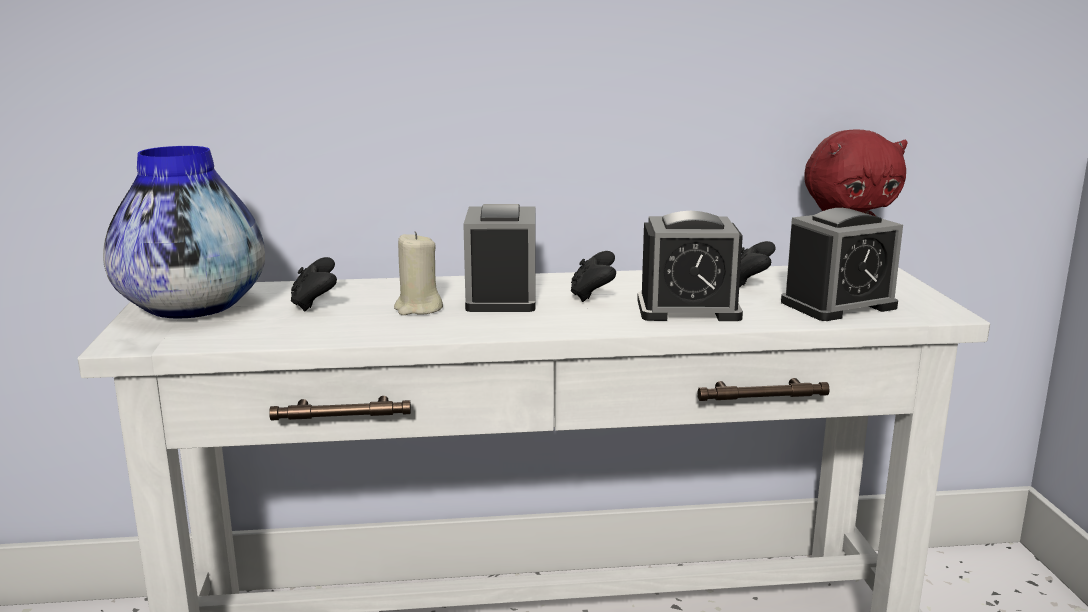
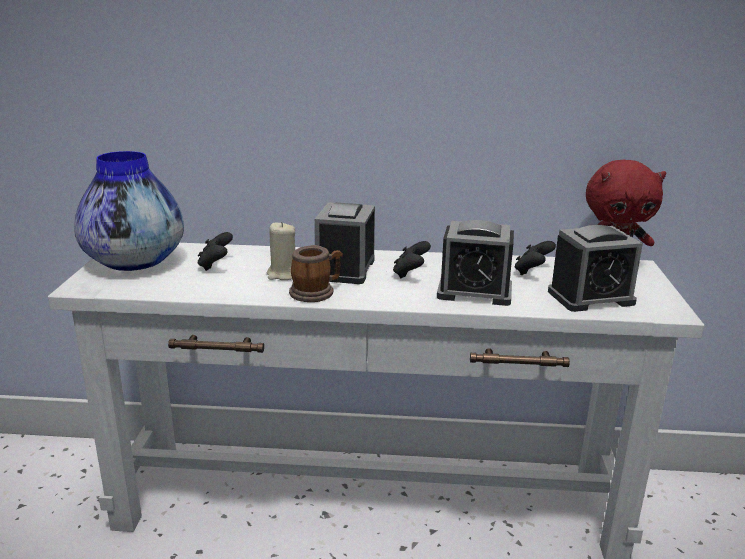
camera: 10 degrees right, 5 degrees up
(476, 325) = (316, 292): none -> mug

